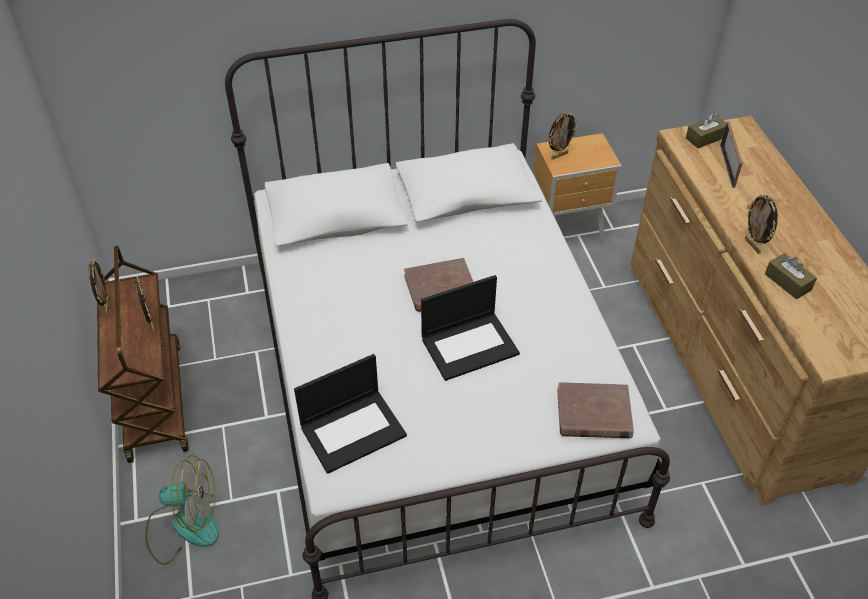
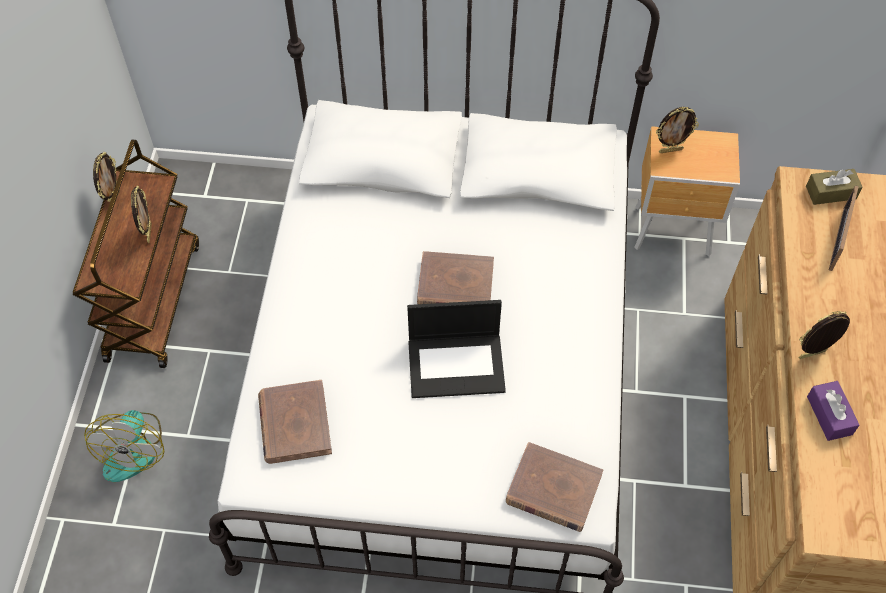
camera: 20 degrees right, 10 degrees up
(184, 526) = (133, 448): fan -> fan turned 75 degrees clockwise
(353, 430) = (294, 424): laptop -> brown book
(753, 246) = (812, 355): picture frame -> picture frame turned 75 degrees clockwise
(787, 282) = (829, 415): brown tissue box -> purple tissue box

